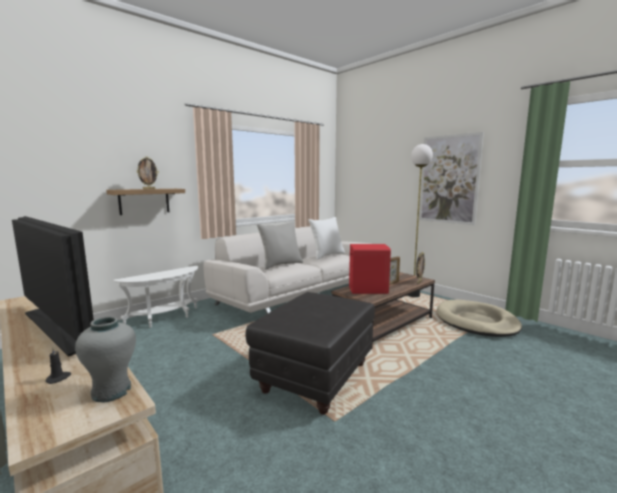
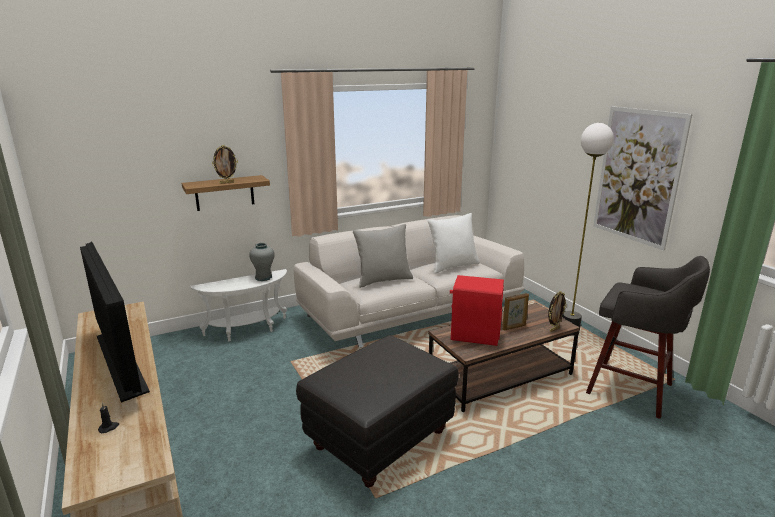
camera: 15 degrees right, 10 degrees up
(111, 391) = (145, 450): grey vase -> grey vase (263, 277)
(476, 322) = (633, 390): beige dog bed -> grey stool

